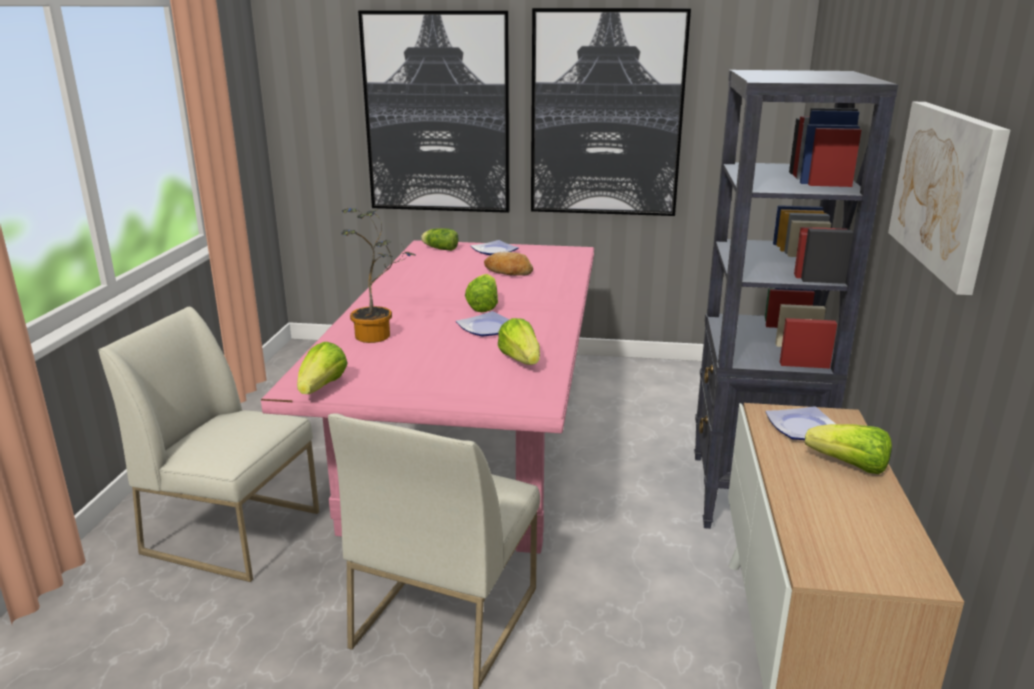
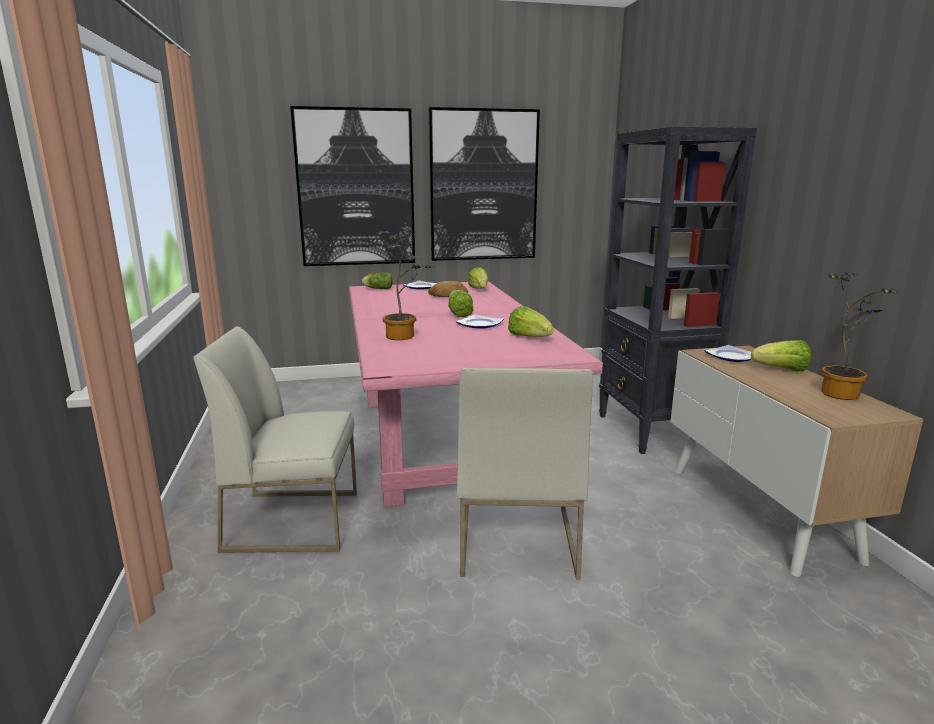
camera: 20 degrees left, 5 degrees down
(322, 388) = (405, 366): lettuce -> lettuce (479, 290)
(891, 526) = (841, 392): none -> potted plant
(946, 189) = (823, 180): picture -> none

